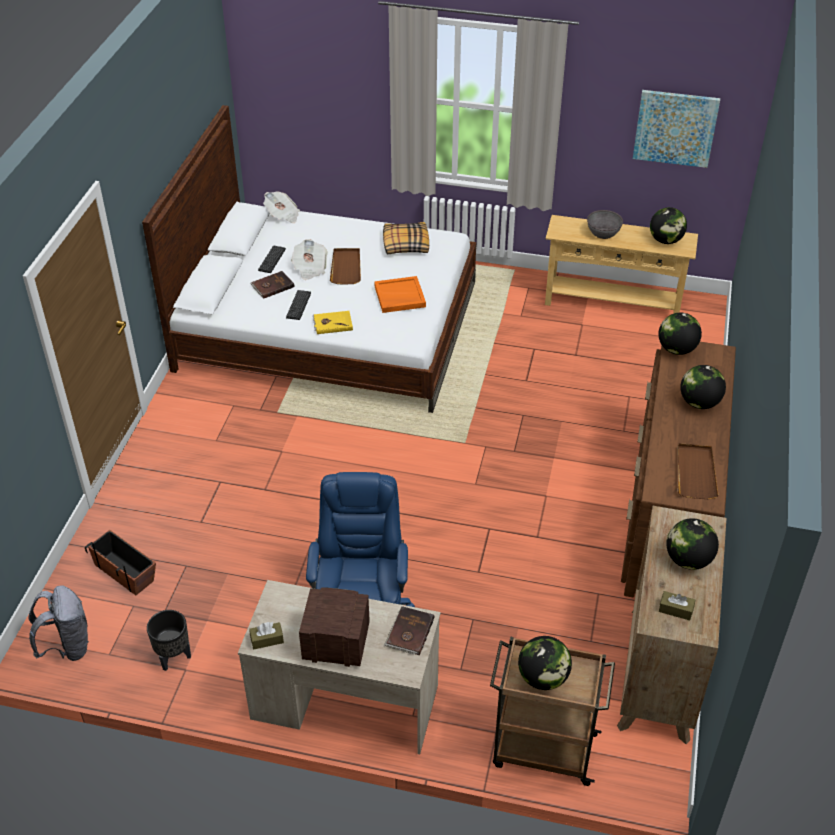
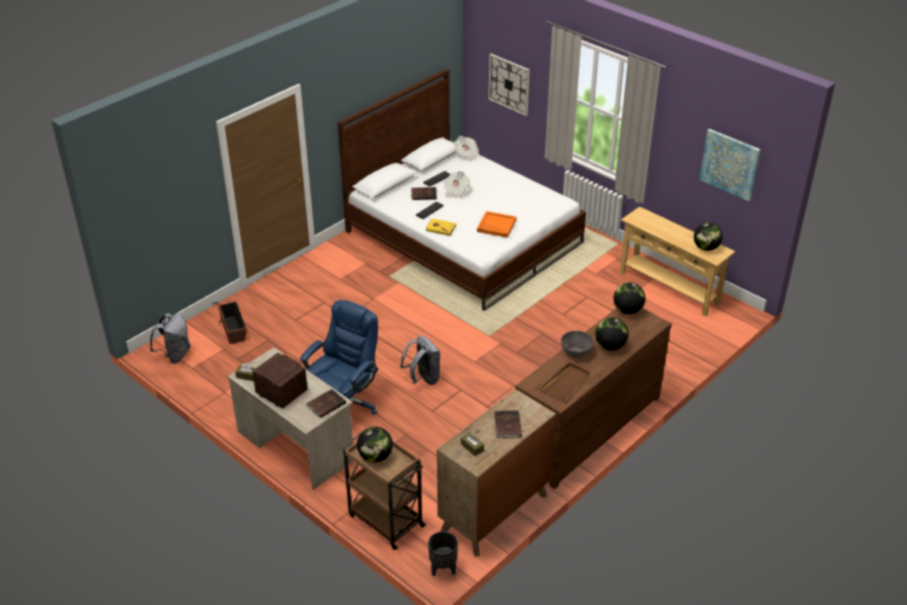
camera: 30 degrees right, 5 degrees down
(173, 658) = (223, 383): black planter -> black planter (443, 569)
(317, 104) = (509, 84): none -> wall clock
(346, 267) = (478, 198): brown tray -> none
(405, 244) = (530, 196): pillow -> none
(432, 534) = (423, 379): none -> grey backpack
(603, 233) = (664, 229): grey bowl -> grey bowl (576, 352)
(688, 560) = (507, 425): globe -> brown book

